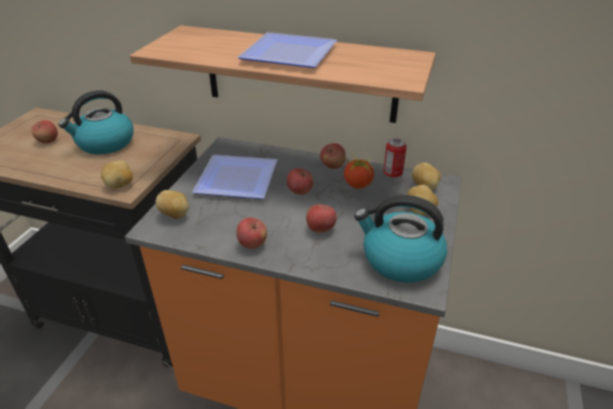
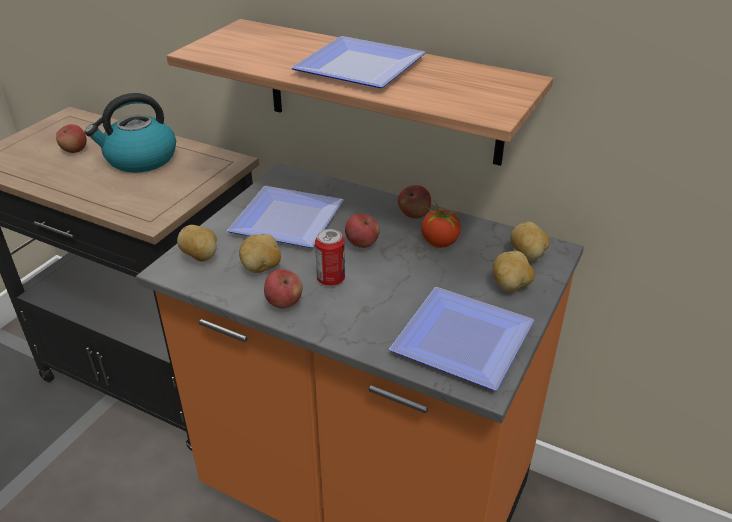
camera: 10 degrees right, 0 degrees up
(120, 185) = (146, 213): potato -> potato (262, 268)
(320, 229) = (374, 294): apple -> none
(392, 173) = (490, 232): can -> can (331, 279)
(400, 259) = (464, 344): kettle -> plate

